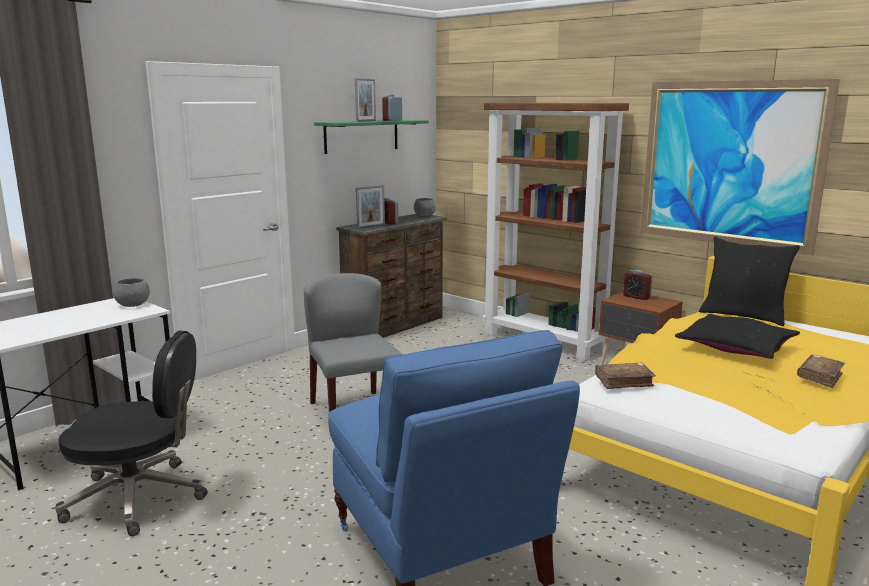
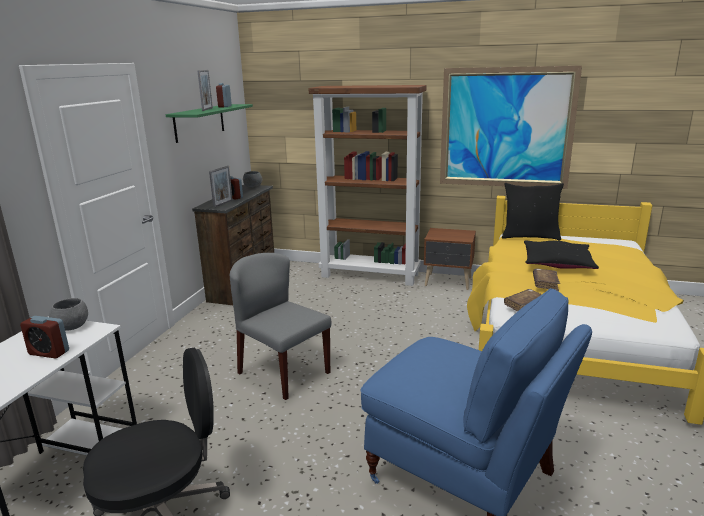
camera: 25 degrees left, 5 degrees up
(636, 297) = (444, 232): alarm clock -> alarm clock (49, 352)
(819, 377) = (625, 275): brown book -> brown book (545, 284)

